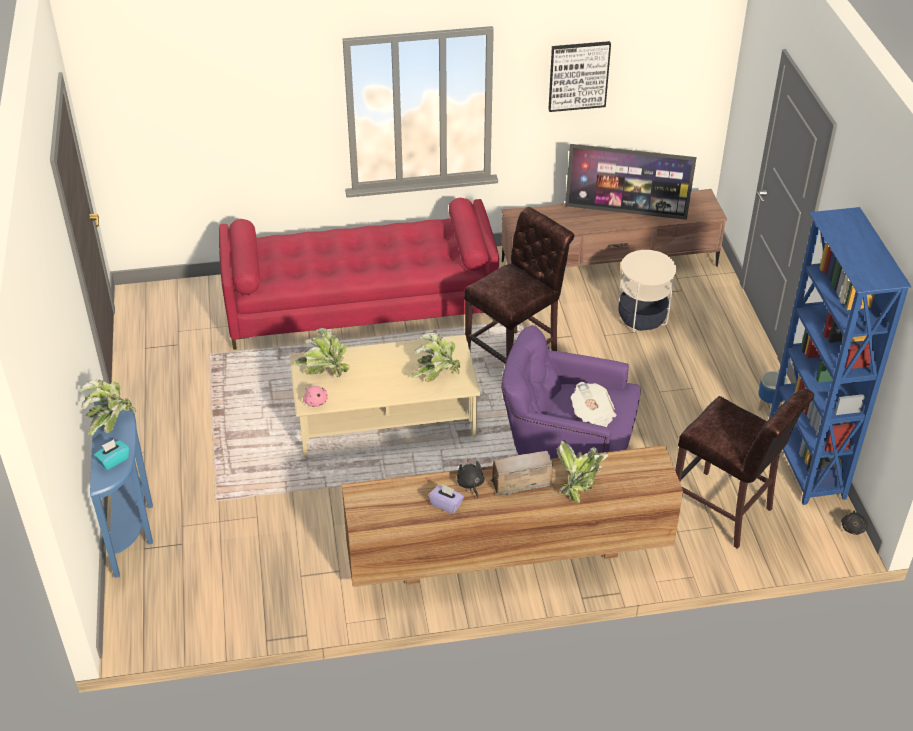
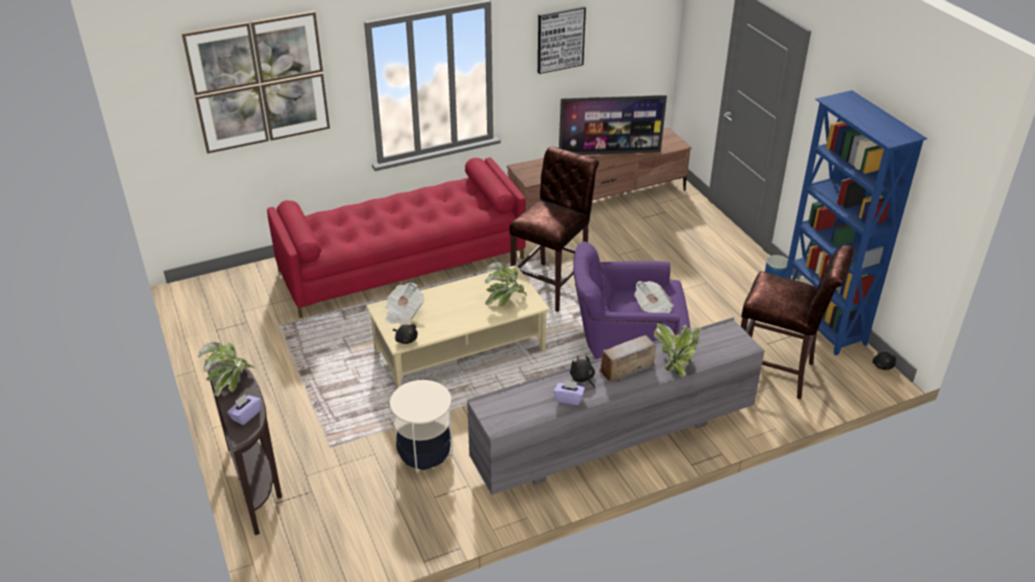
camera: 15 degrees left, 5 degrees down
(113, 460) = (246, 415): turquoise tissue box -> purple tissue box
(133, 525) = (257, 484): blue console table -> brown console table
(221, 92) = (259, 82): none -> picture
(315, 401) = (406, 339): pink plush toy -> black plush toy
(323, 370) = (403, 313): potted plant -> newspaper
(509, 555) = (614, 442): brown cabinet -> grey cabinet
(642, 319) = (643, 238): beige side table -> beige side table (425, 454)

